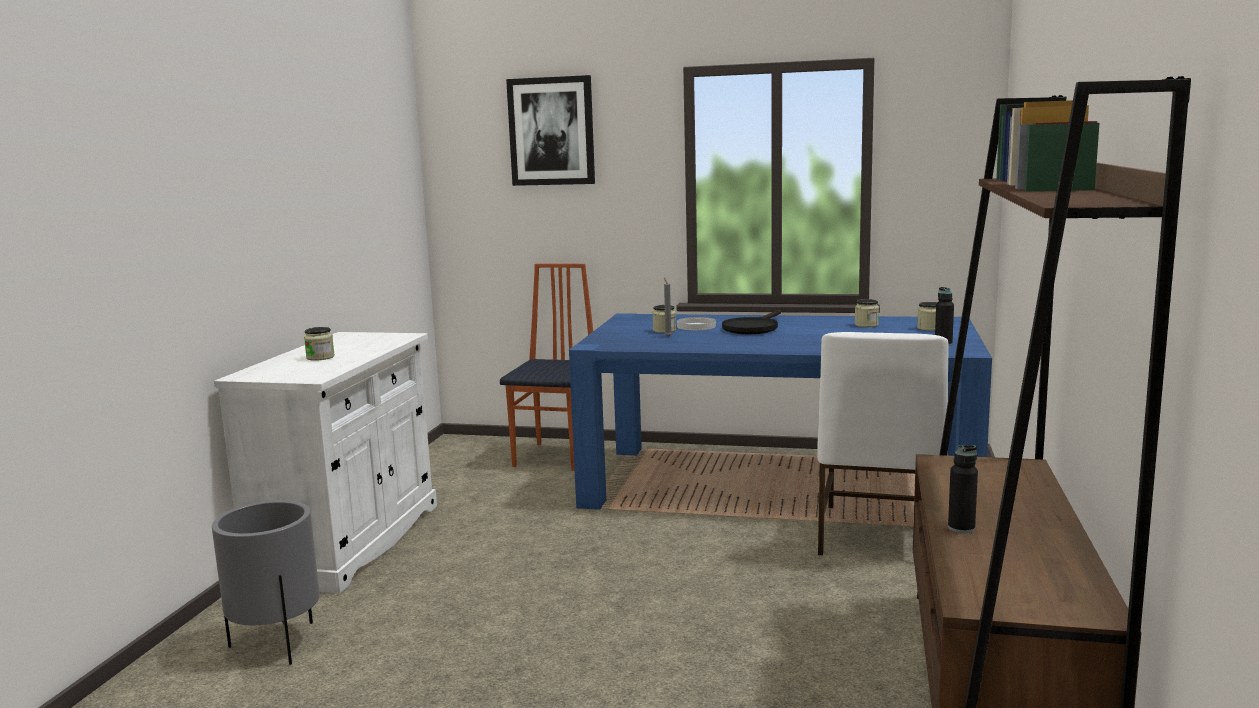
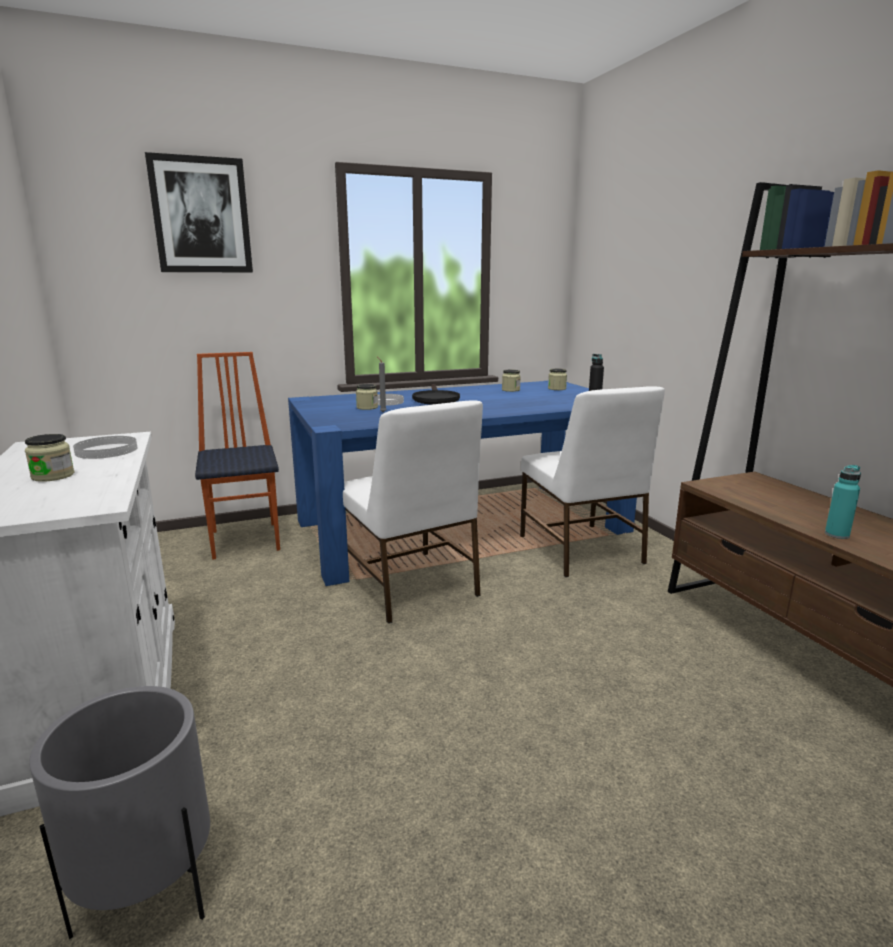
camera: 35 degrees left, 5 degrees up
(375, 344) = (106, 451): none -> white plate
(648, 525) = (409, 586): none -> white chair
(961, 528) = (837, 534): black bottle -> turquoise bottle

